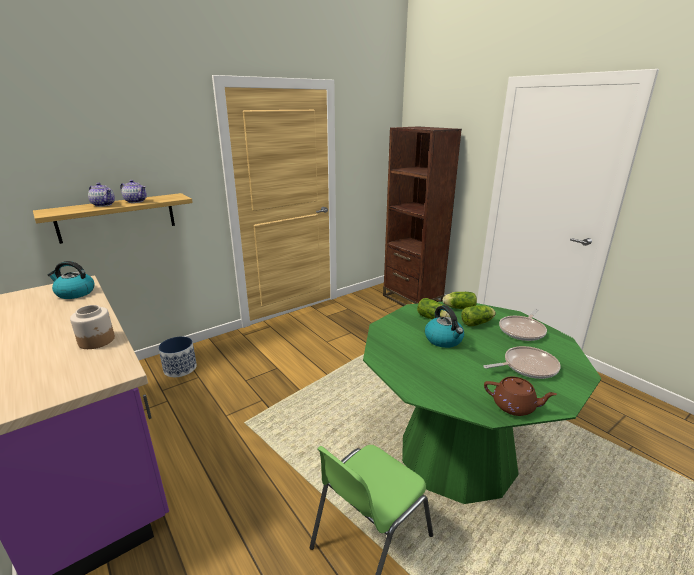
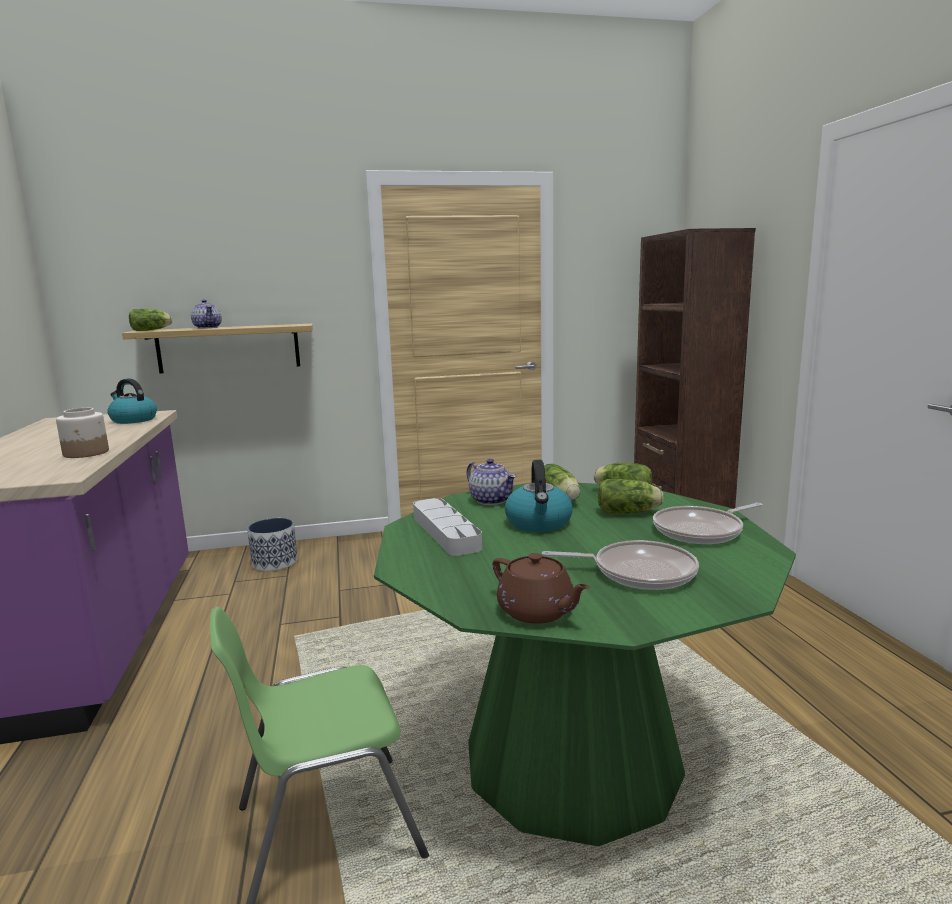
camera: 25 degrees right, 10 degrees down
(56, 211) = (152, 330): none -> lettuce
(136, 201) = (246, 326): teapot -> teapot (491, 500)
(404, 357) = (445, 532): none -> grey tray

